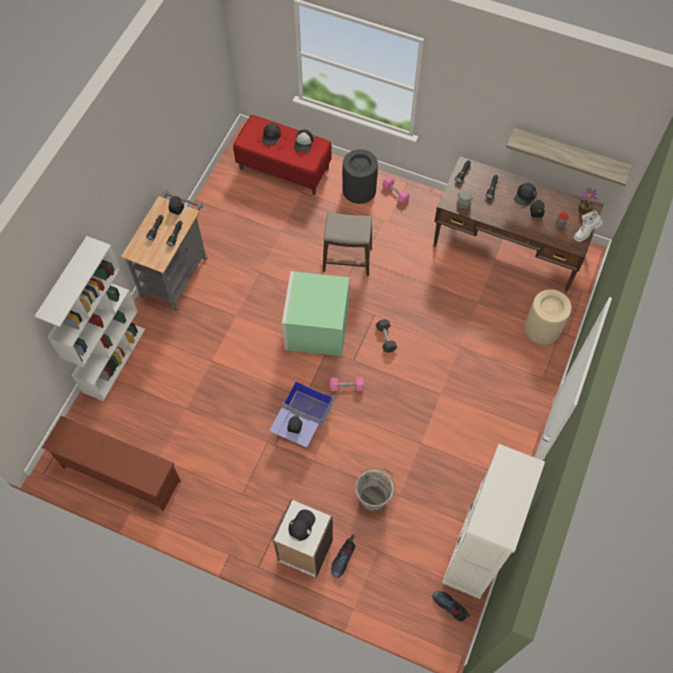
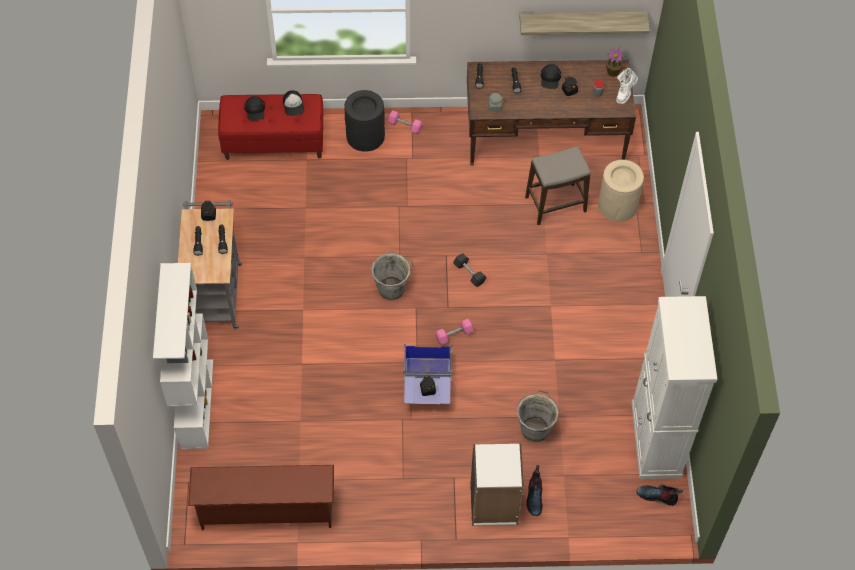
camera: 25 degrees left, 5 degrees down
(302, 525) = (496, 463): black cap -> none
(316, 326) = (392, 289): green storage box -> grey bucket
(347, 260) = (390, 211): stool -> stool (556, 204)

